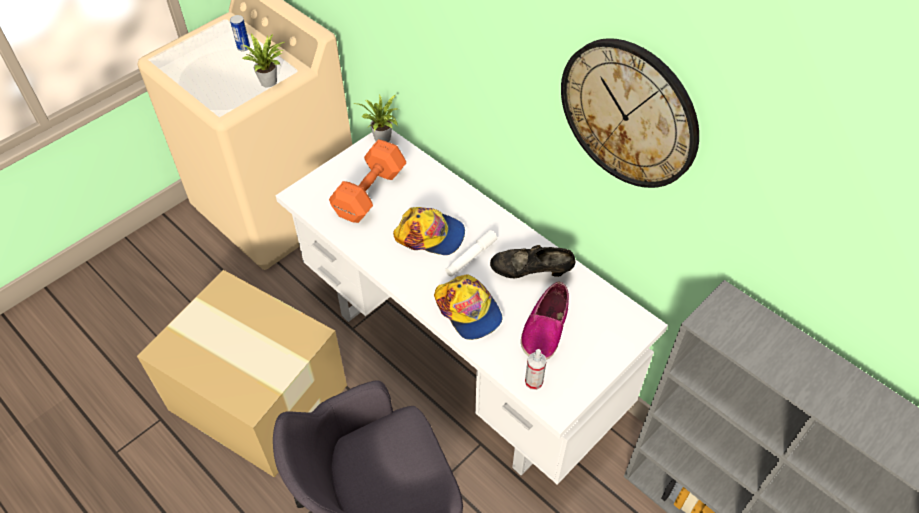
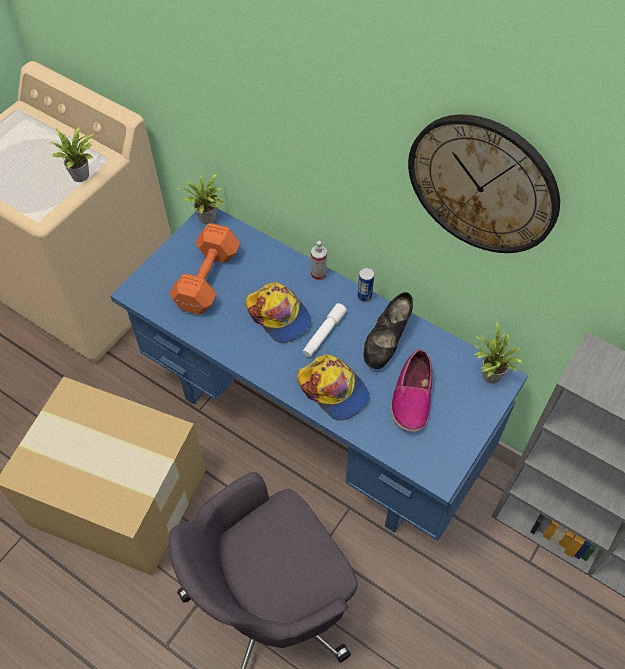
camera: 10 degrees left, 5 degrees up
(243, 47) = (44, 140): can -> can (364, 297)
(430, 235) = (279, 316): cap -> cap turned 45 degrees clockwise
(461, 360) = (314, 426): white desk -> blue desk
(531, 273) = (386, 341): black shoe -> black shoe turned 60 degrees counterclockwise
(533, 382) = (412, 454): spray bottle -> spray bottle (318, 274)
(627, 319) = (488, 375): none -> potted plant

